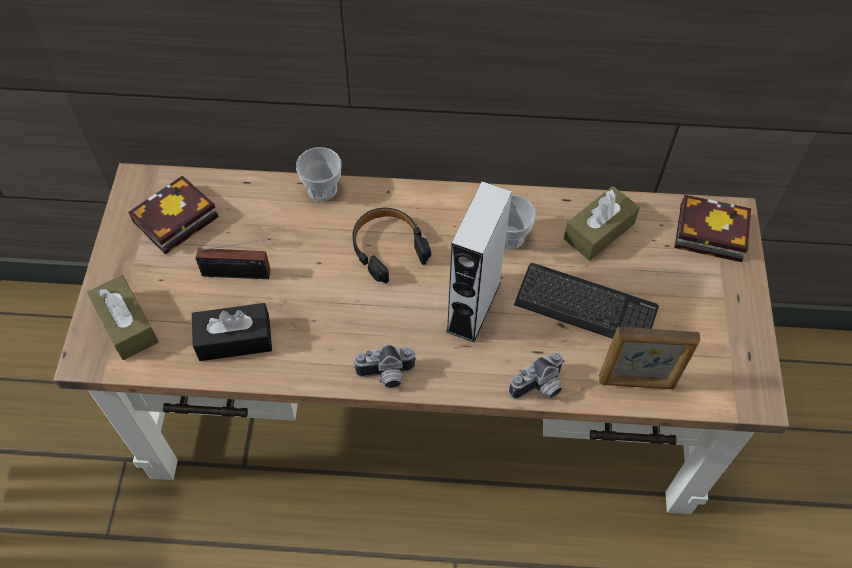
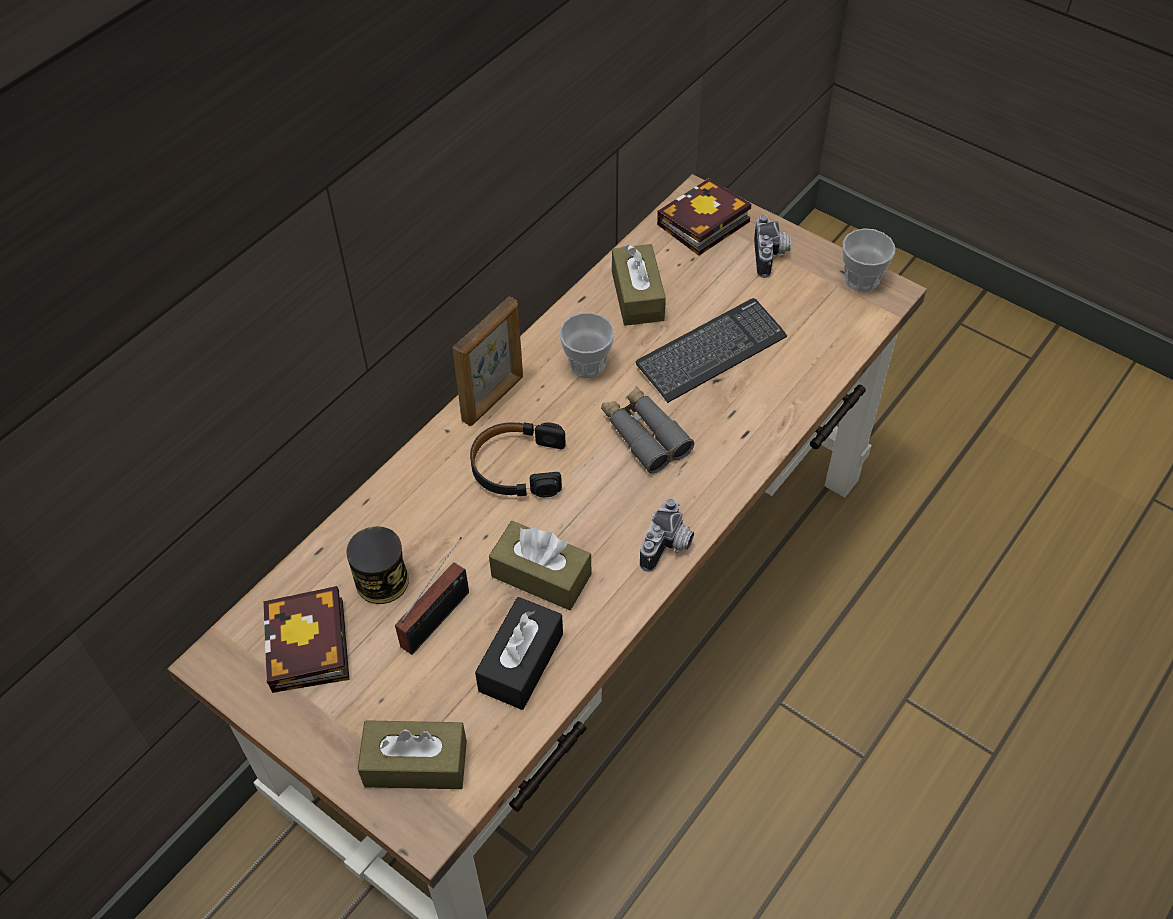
camera: 55 degrees left, 5 degrees down
(246, 227) = (382, 580): none -> can
(309, 312) = (541, 575): none -> brown tissue box
(322, 189) = (392, 485): cup -> cup (861, 279)
(473, 307) = (644, 435): grey speaker -> grey binoculars
(540, 388) = (771, 433): camera -> camera (771, 256)
(636, 383) = (816, 361): picture frame -> picture frame (494, 399)

